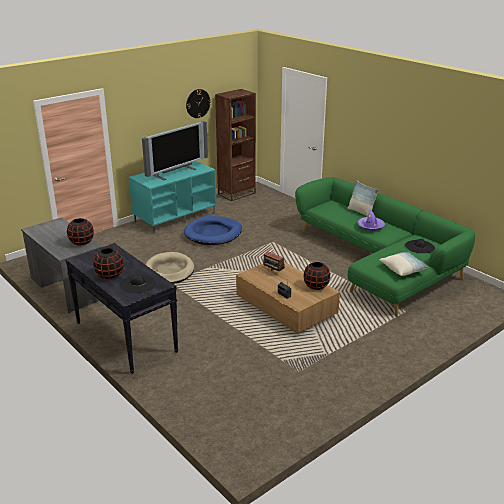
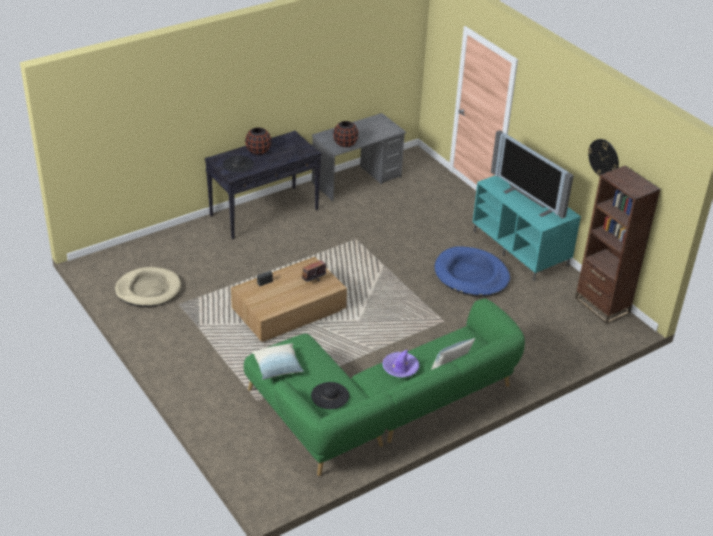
camera: 95 degrees right, 10 degrees up
(169, 271) = (381, 239): beige dog bed -> beige dog bed (148, 290)
(316, 286) = (275, 306): black vase -> none

